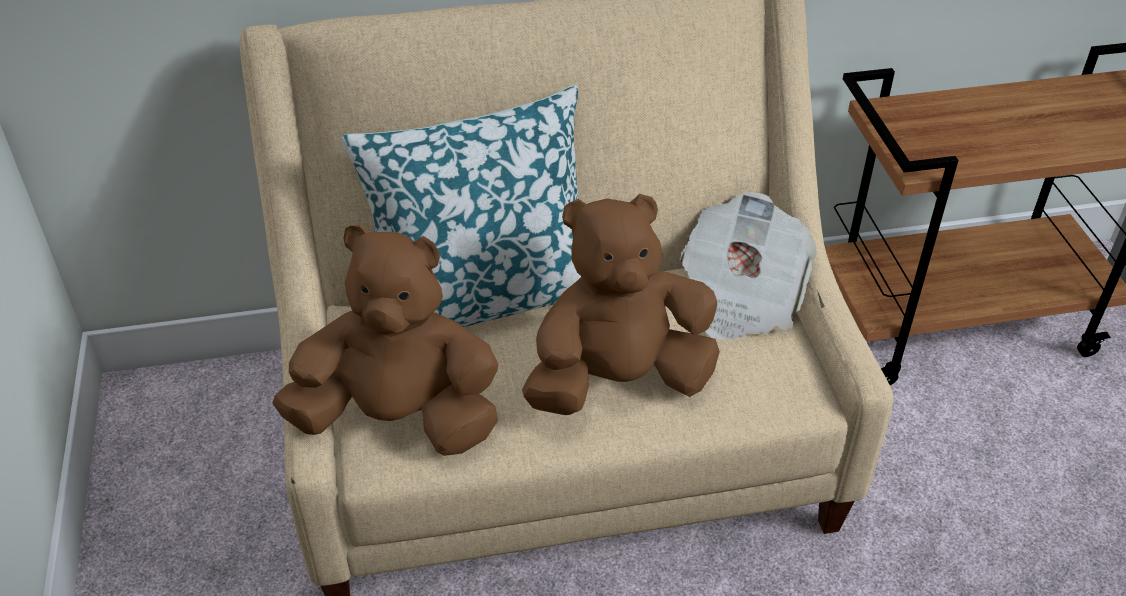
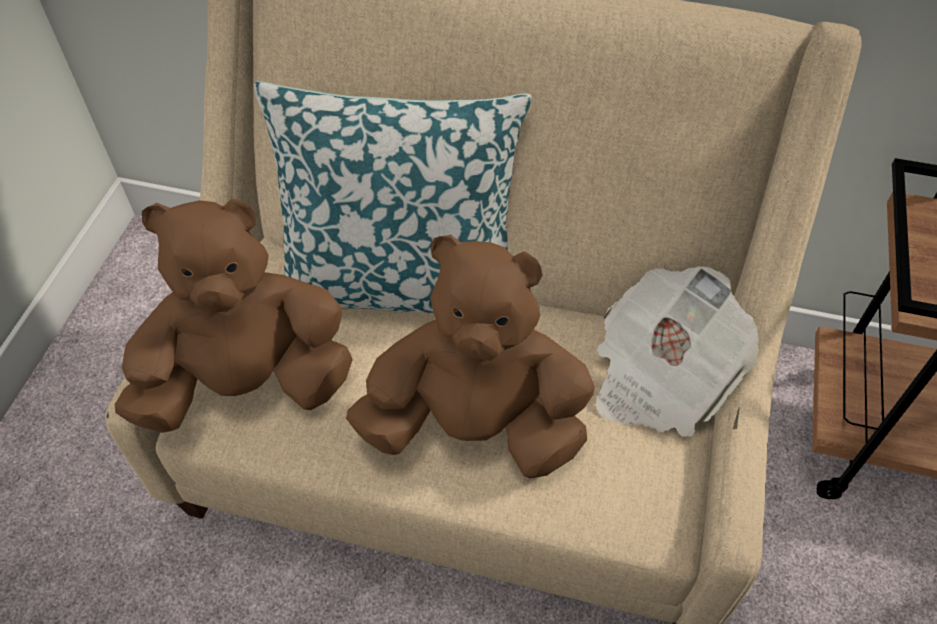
camera: 25 degrees right, 10 degrees up
(399, 418) = (248, 383): brown plush toy -> brown plush toy turned 45 degrees counterclockwise

